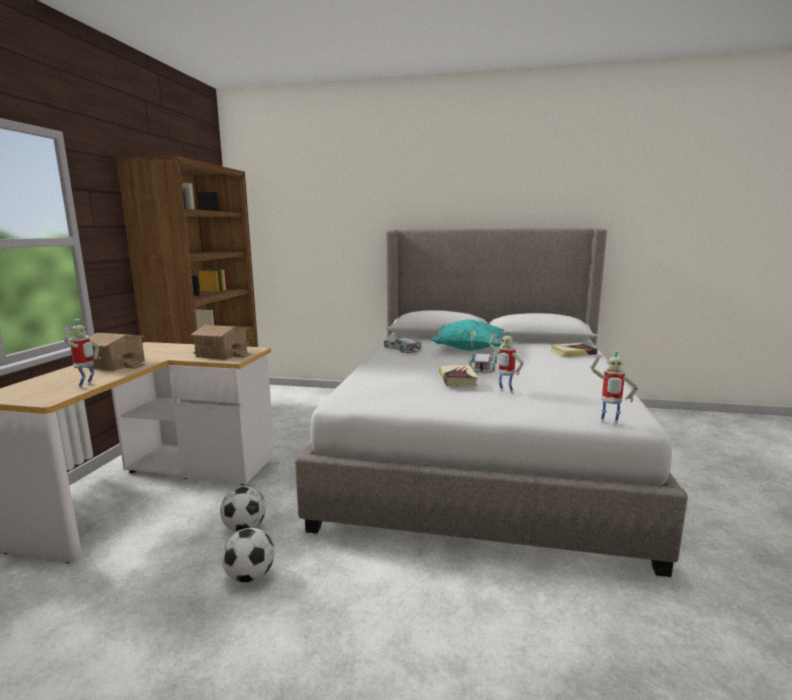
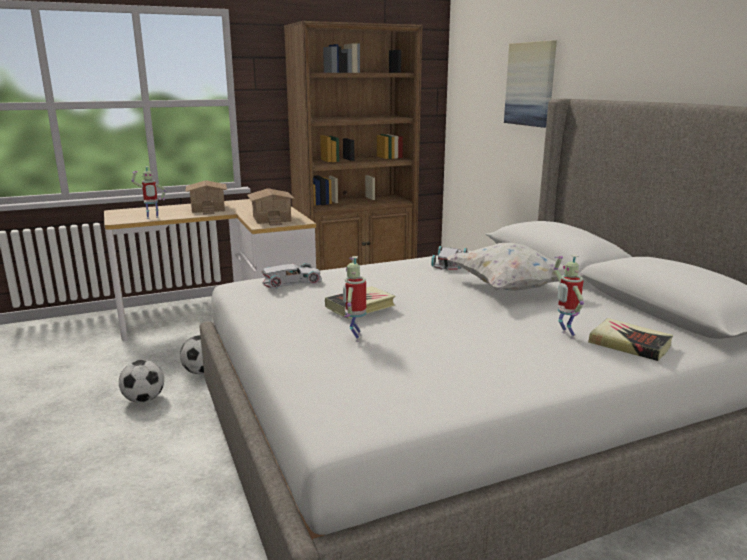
camera: 55 degrees right, 5 degrees up
(341, 221) = (530, 84): none -> picture
(468, 350) = (508, 288): turquoise pillow -> white pillow
(483, 366) = (440, 308): white toy car -> white toy car (292, 281)
(608, 422) = (307, 412): toy robot -> toy robot (565, 335)

